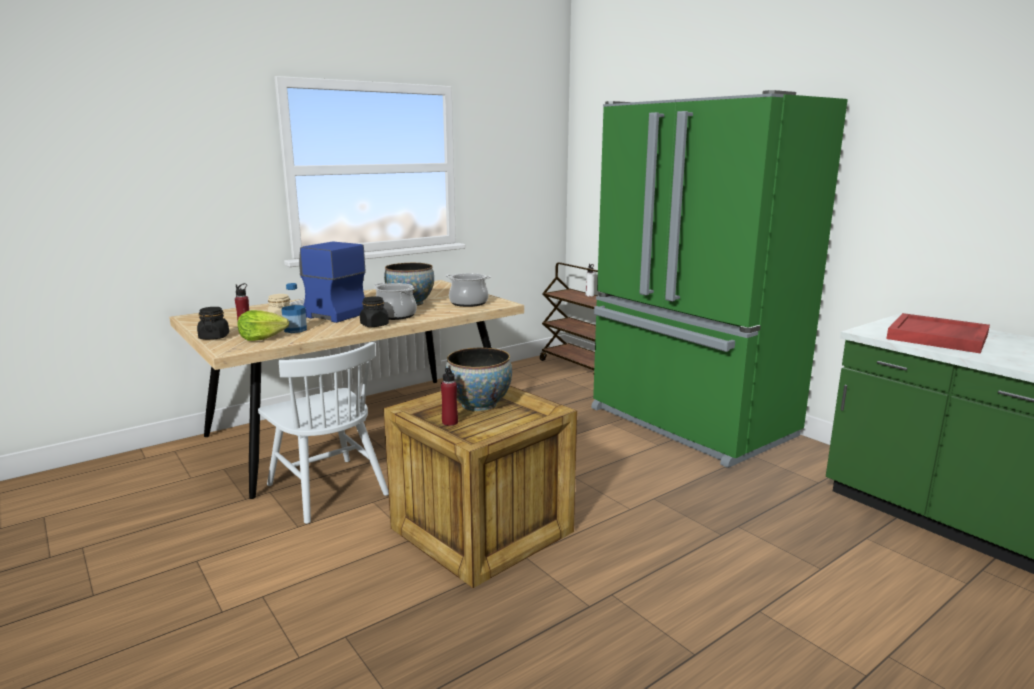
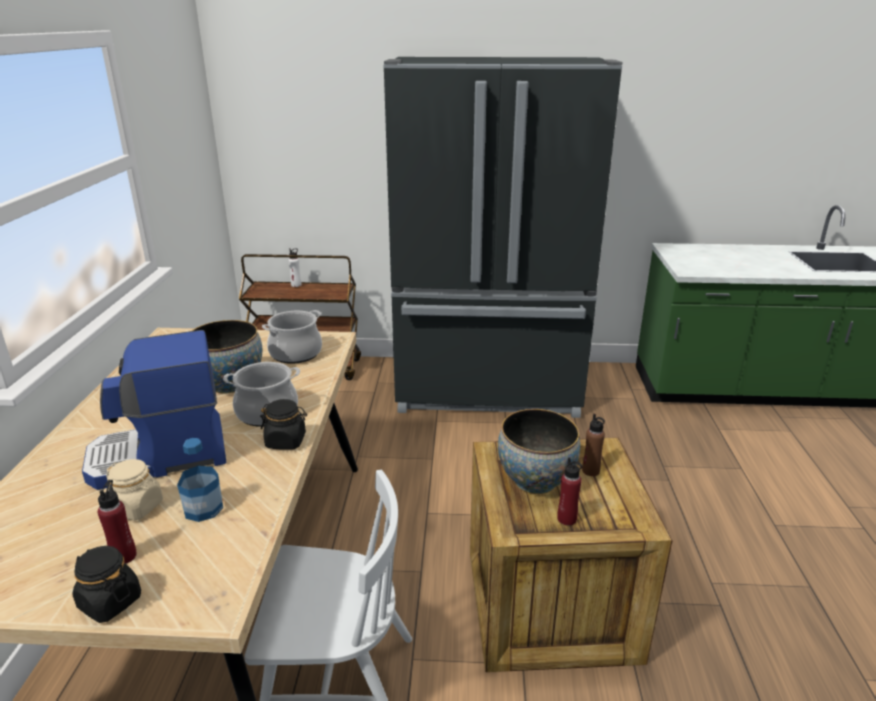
camera: 50 degrees left, 10 degrees up
(262, 338) = (196, 552): lettuce -> none
(521, 416) = (590, 471): none -> brown bottle
(689, 423) = (488, 388): green fridge -> black fridge
(938, 337) = (722, 262): red tray -> none

